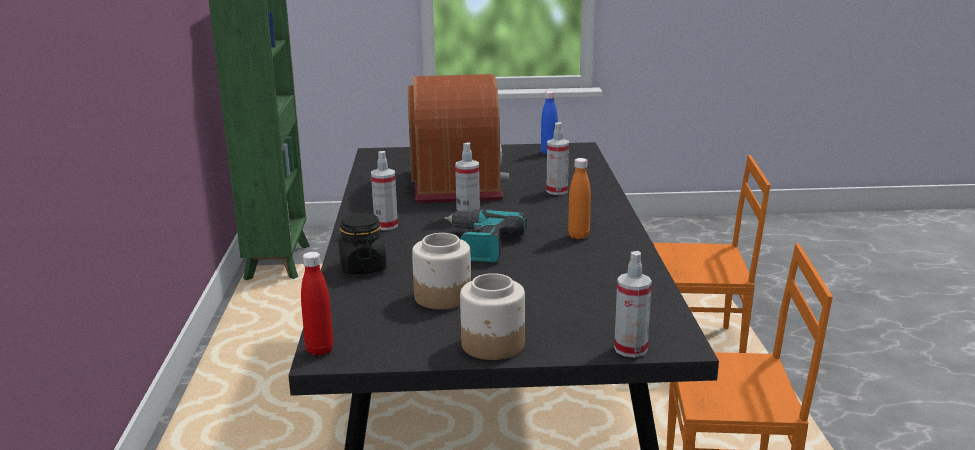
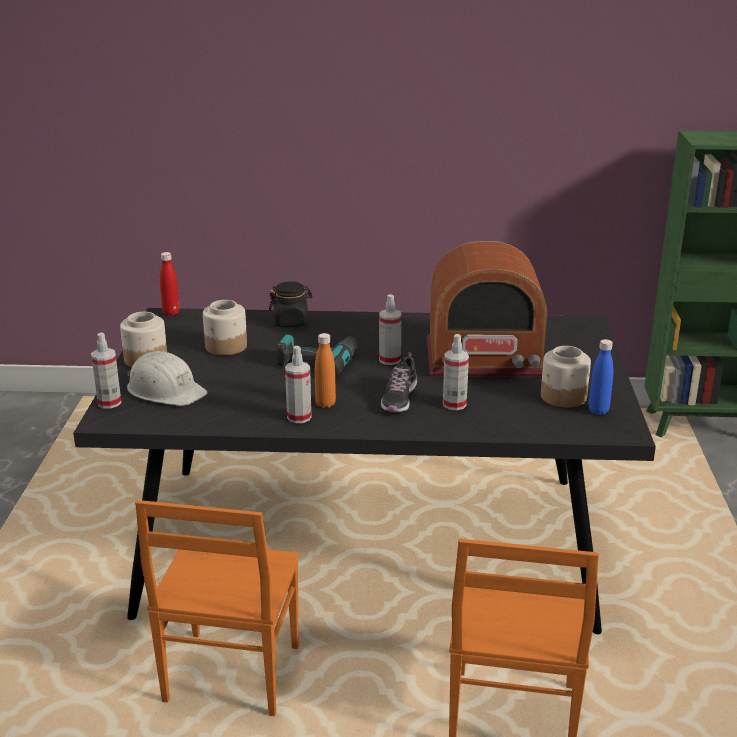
camera: 95 degrees right, 5 degrees up
(386, 225) = (373, 329): spray bottle -> spray bottle (299, 417)
(529, 161) = (563, 397): none -> jar
(552, 209) = (399, 398): none -> shoe
(580, 318) = (165, 390): none -> white hard hat

